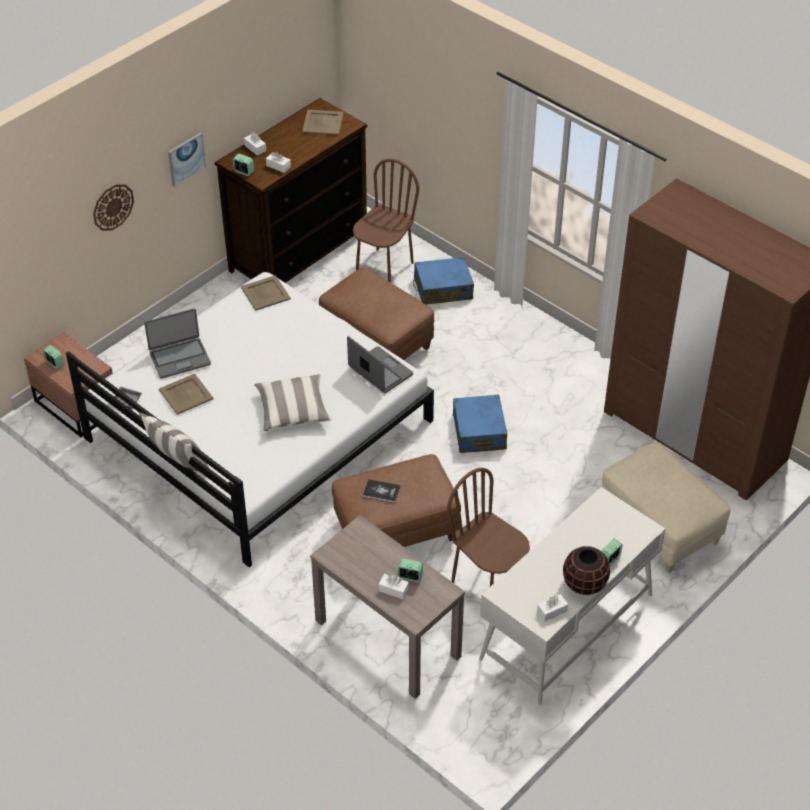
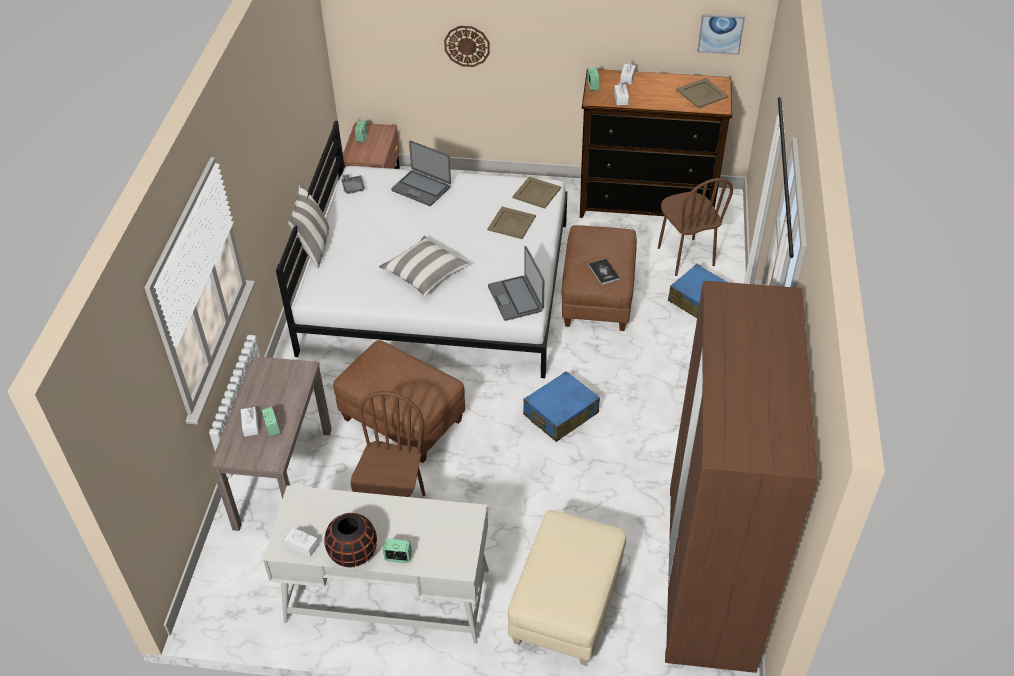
camera: 55 degrees right, 0 degrees up
(186, 159) = (556, 47): picture -> picture (720, 33)
(186, 394) = (387, 211): beige tray -> beige tray (512, 223)
(380, 371) = (516, 298): laptop -> laptop turned 150 degrees clockwise
(381, 491) = (387, 372): book -> book (603, 272)
(384, 268) = (685, 256): brown chair -> brown chair turned 75 degrees clockwise

